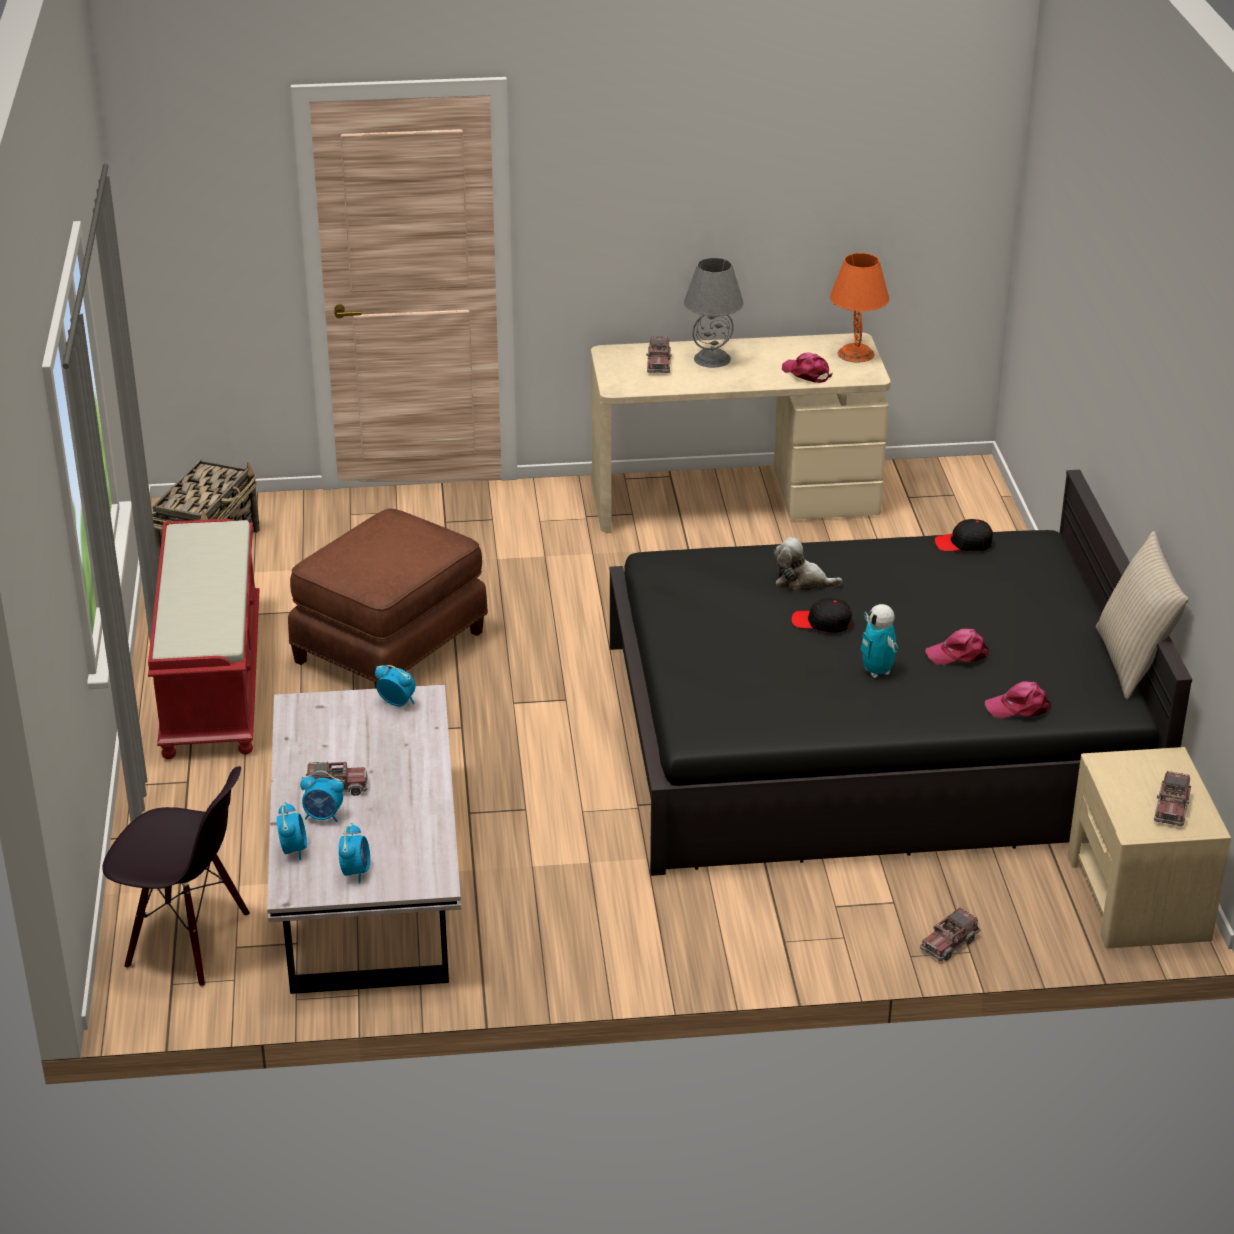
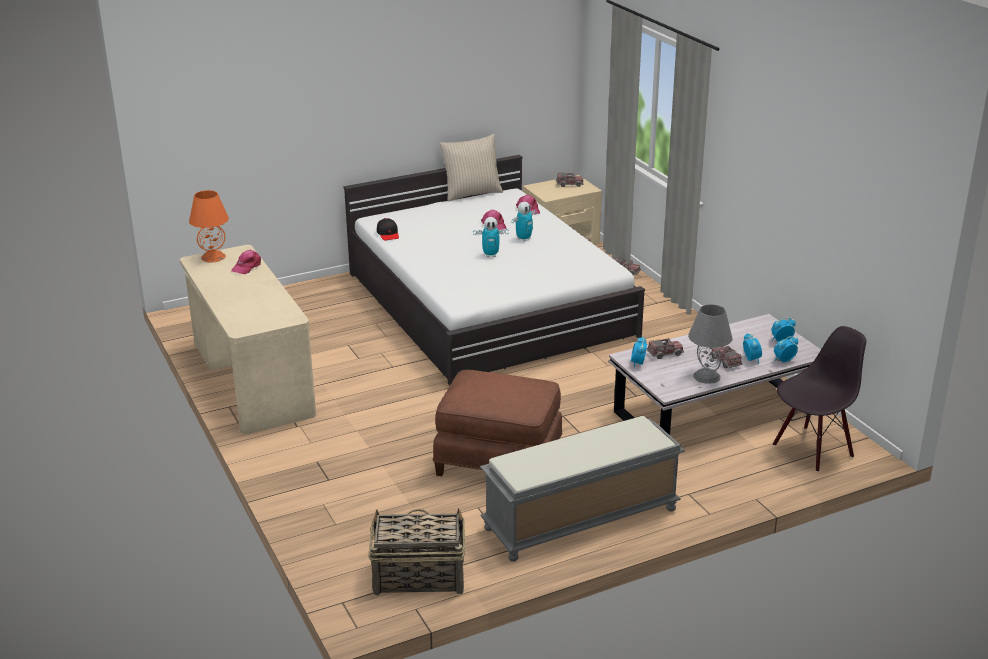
camera: 110 degrees left, 5 degrees down
(187, 942) = (812, 450): black chair -> black chair turned 60 degrees clockwise
(210, 679) = (580, 520): red bench -> grey bench
(658, 364) = (252, 311): toy truck -> toy truck (665, 353)
(712, 359) = (237, 296): grey table lamp -> grey table lamp (707, 376)
(802, 582) = (454, 265): plush toy -> none
(822, 623) = (491, 255): black cap -> toy robot
(873, 739) = (488, 304): black bed -> white bed

